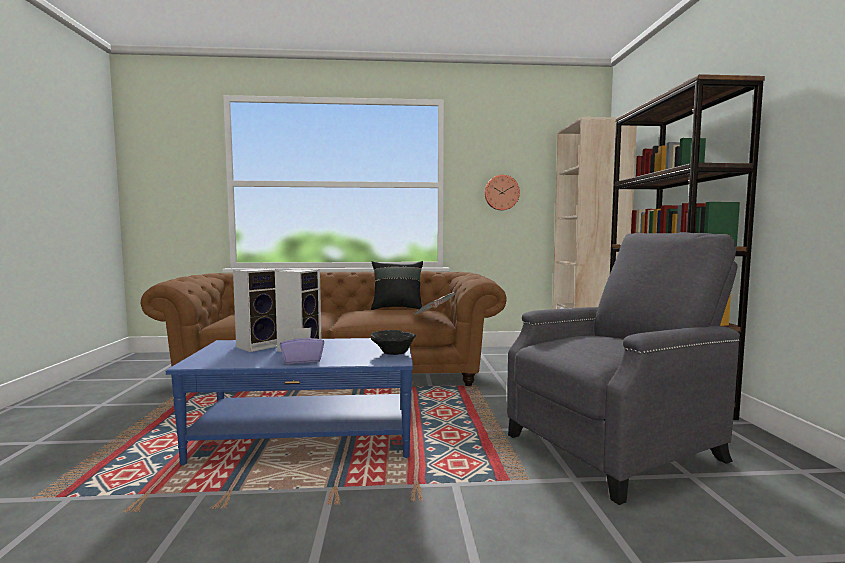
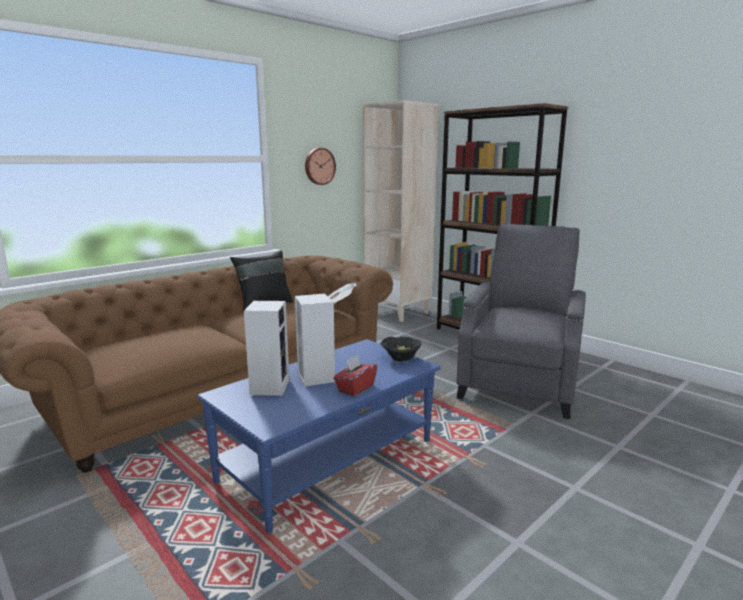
camera: 40 degrees left, 10 degrees up
(302, 360) = (355, 388): purple tissue box -> red tissue box

